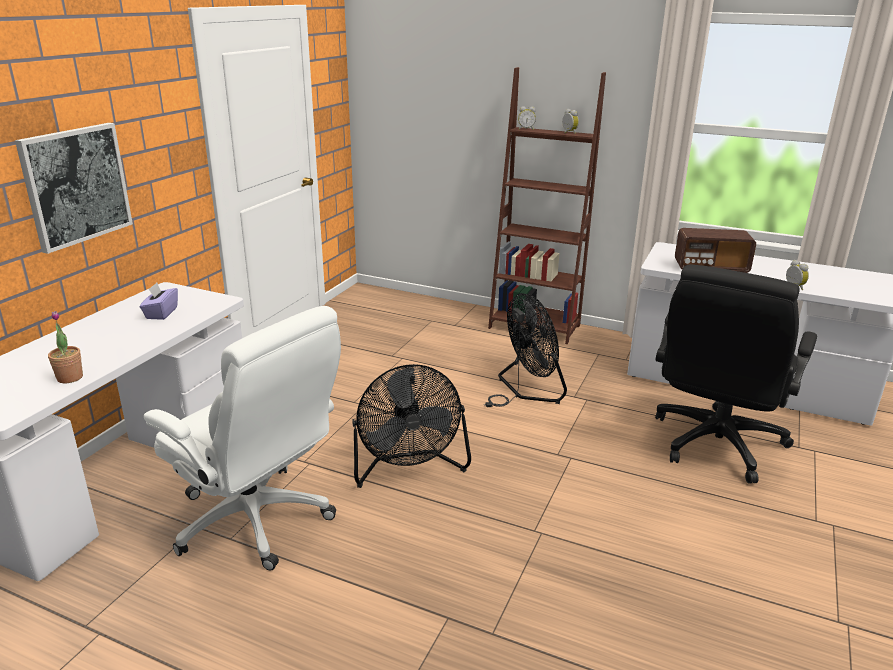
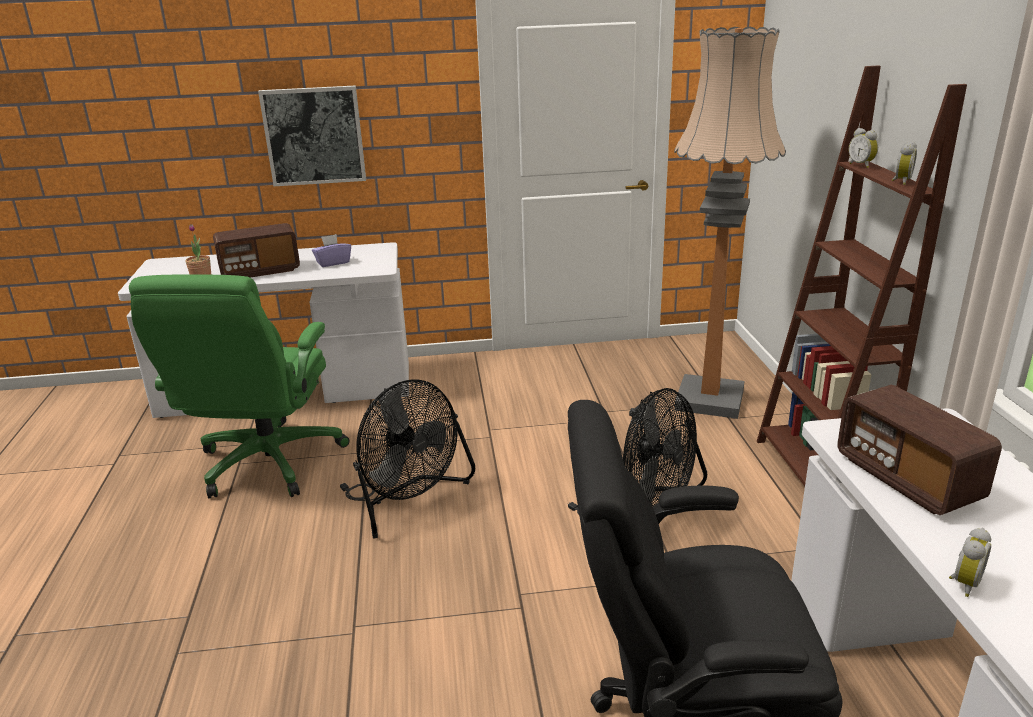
camera: 60 degrees right, 0 degrees up
(109, 346) = (260, 271): none -> radio
(259, 524) = (264, 467): white office chair -> green office chair
(404, 466) = (403, 501): black fan -> black fan turned 90 degrees counterclockwise
(426, 321) = (709, 400): none -> floor lamp

